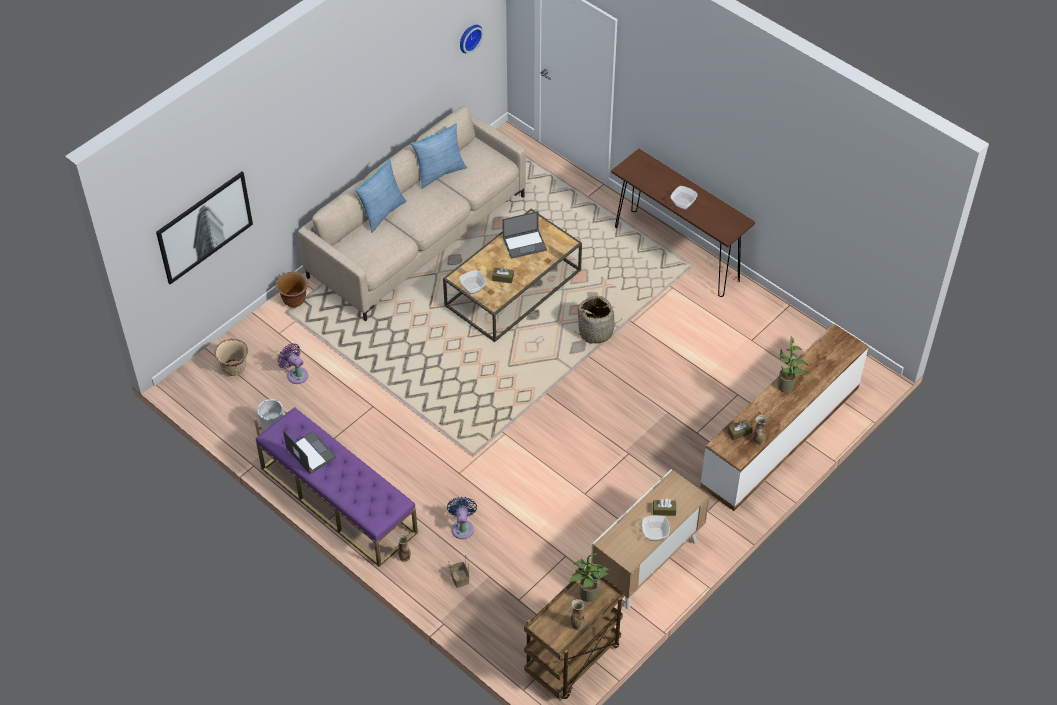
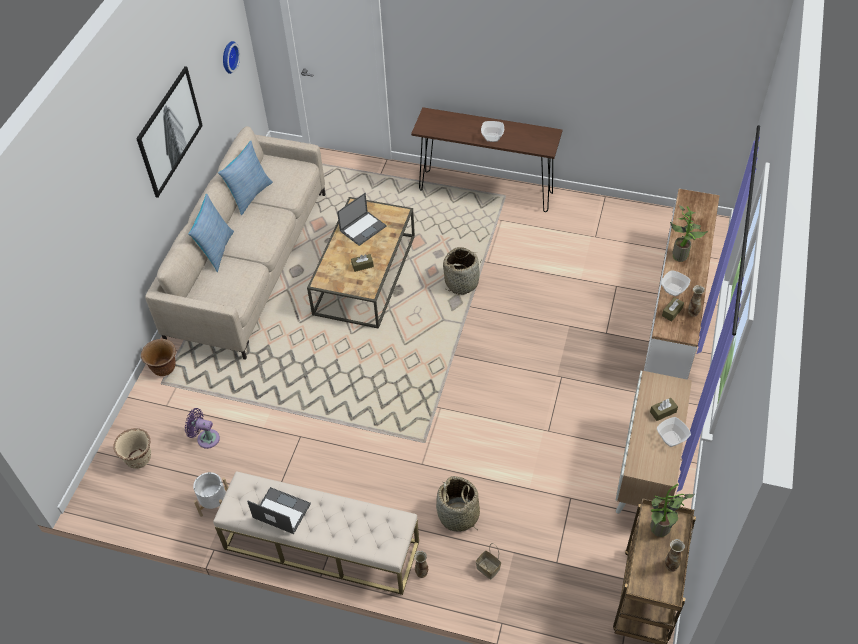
camera: 25 degrees left, 0 degrees up
(205, 227) = (60, 323): picture -> picture (170, 131)
(338, 500) = (321, 545): purple bench -> beige bench
(462, 527) = (458, 515): blue fan -> basket
(473, 288) = (341, 285): bowl -> bowl (673, 290)

